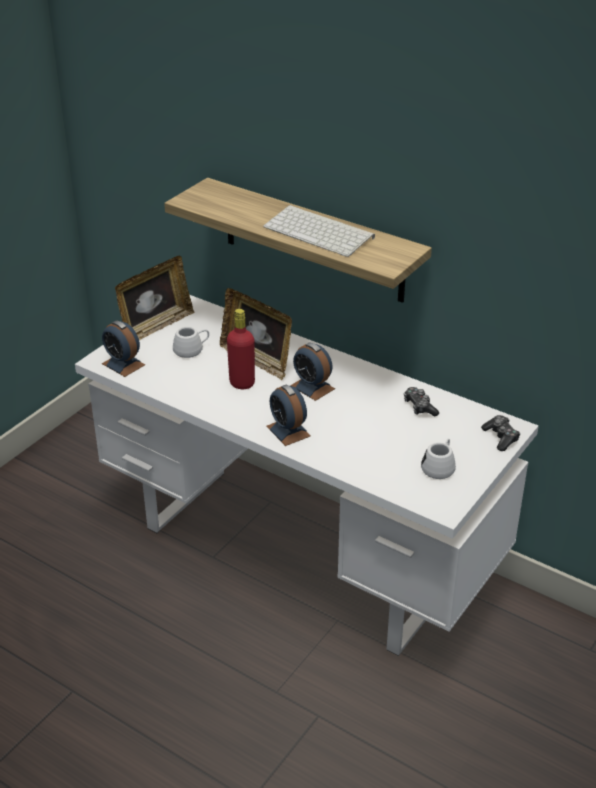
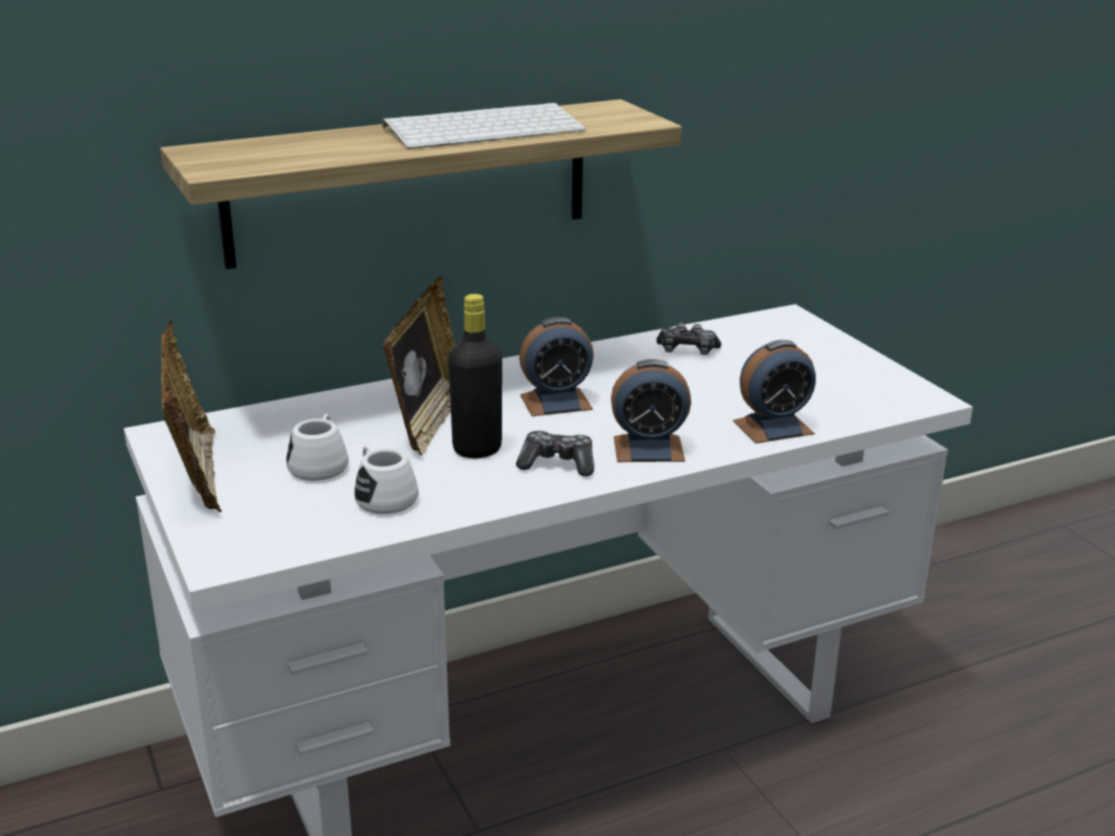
camera: 60 degrees left, 10 degrees down
(123, 364) = (271, 539): alarm clock -> alarm clock (773, 427)
(242, 383) = (477, 449): red bottle -> black bottle
(257, 360) = (428, 421): picture frame -> picture frame turned 60 degrees counterclockwise
(439, 466) = (832, 376): white mug -> white mug (382, 497)
(501, 437) = (802, 328): game controller -> game controller (557, 464)

